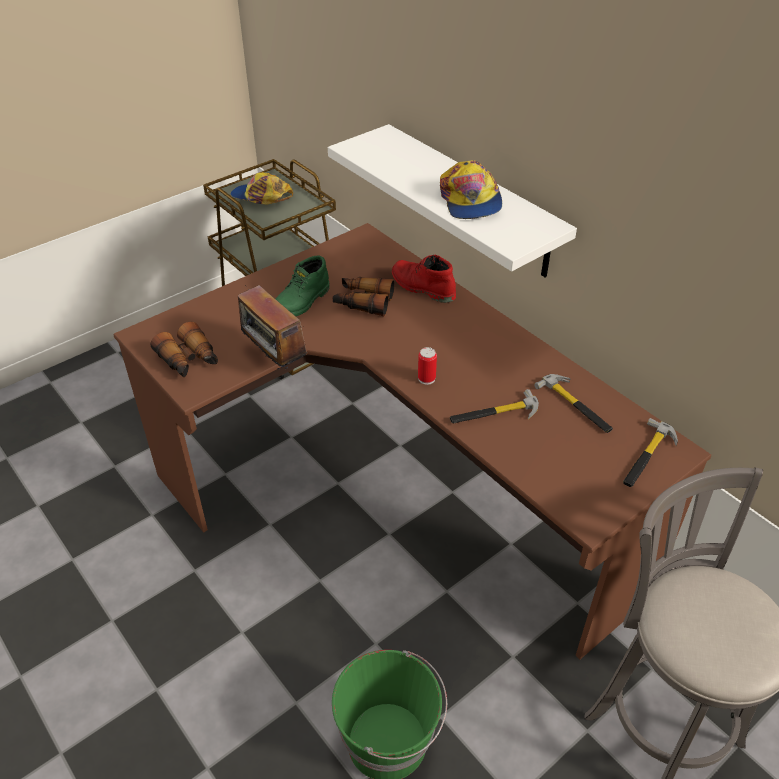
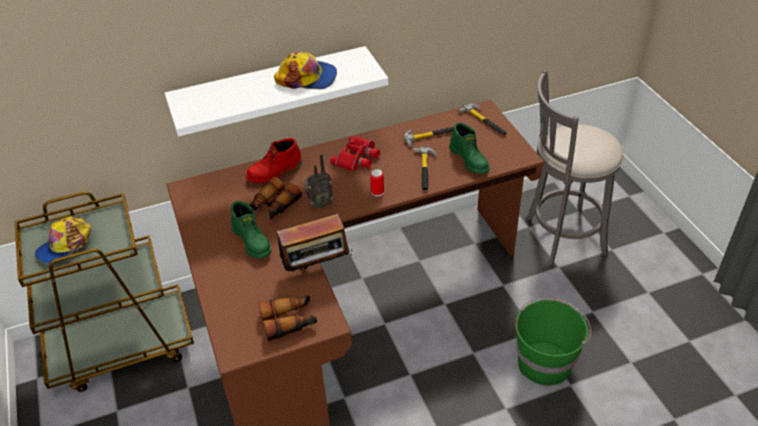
camera: 70 degrees left, 0 degrees up
(381, 336) = (319, 204): none -> radio
(484, 346) = (357, 158): none -> red binoculars
(543, 456) = (470, 160): none -> green boot

